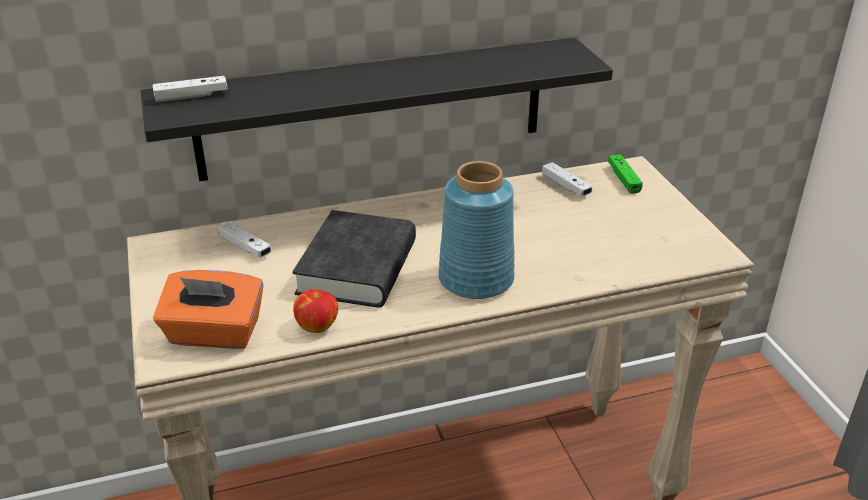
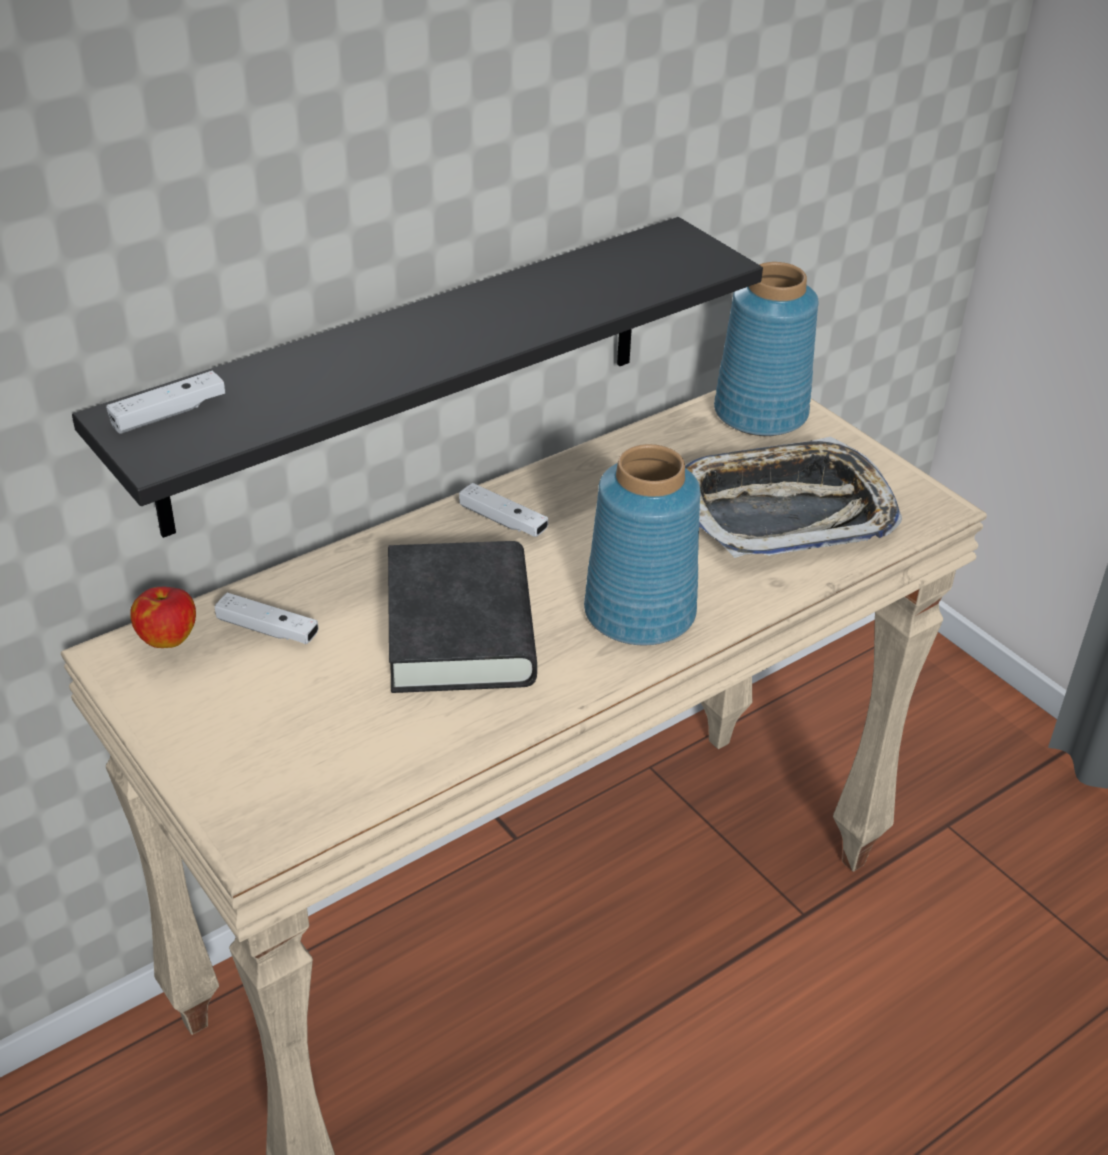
camera: 20 degrees left, 5 degrees up
(214, 334) = (306, 783): orange tissue box -> none
(317, 326) = (454, 736): apple -> apple (167, 638)
(565, 186) = (687, 438): white game controller -> white game controller (503, 520)
(607, 238) = (784, 511): none -> tray
(623, 179) = (761, 412): green game controller -> blue vase

